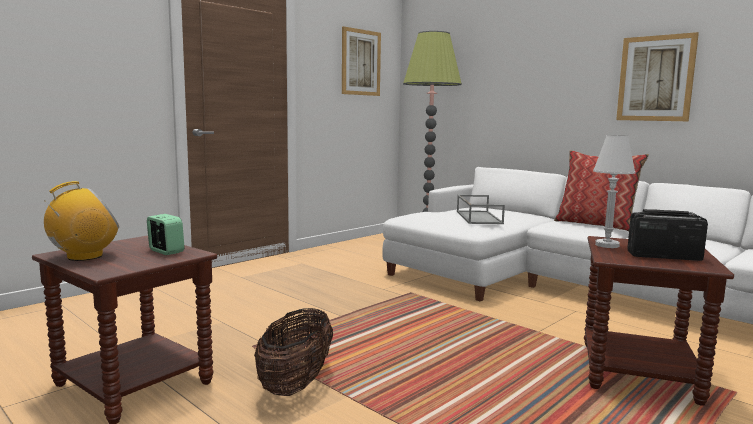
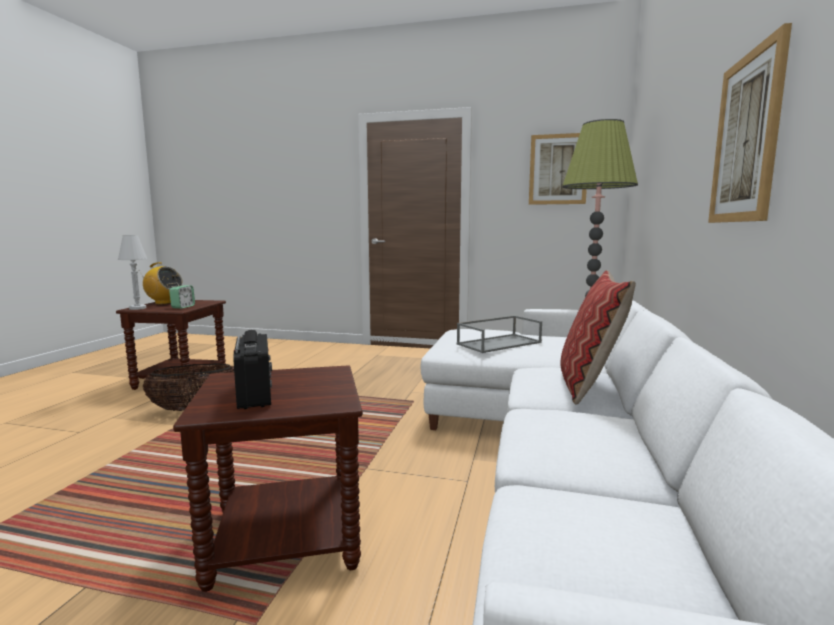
camera: 60 degrees right, 0 degrees up
(607, 245) = (297, 373): white table lamp -> white table lamp (137, 308)

